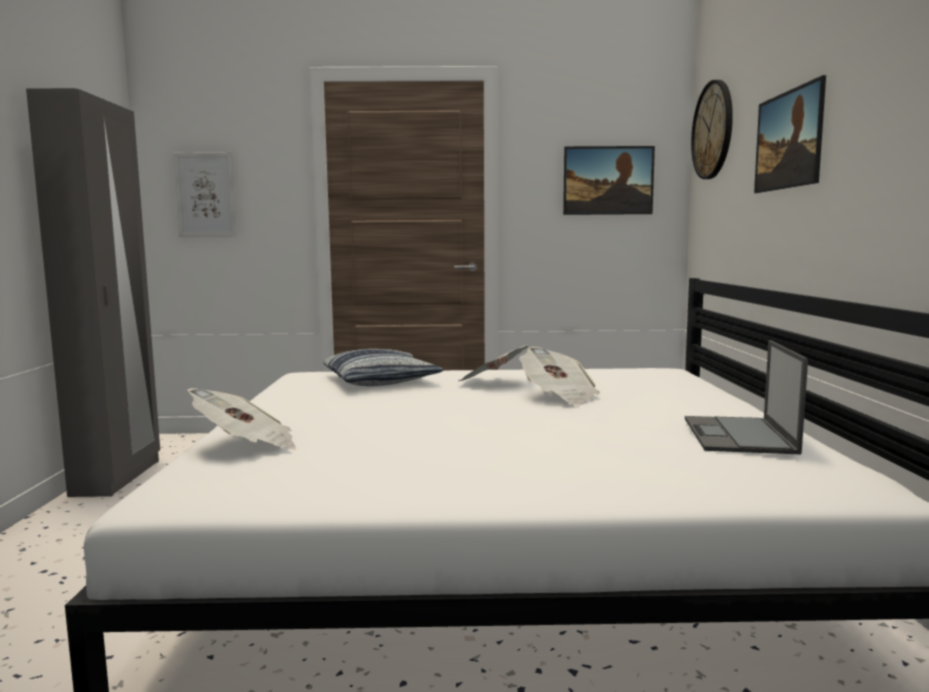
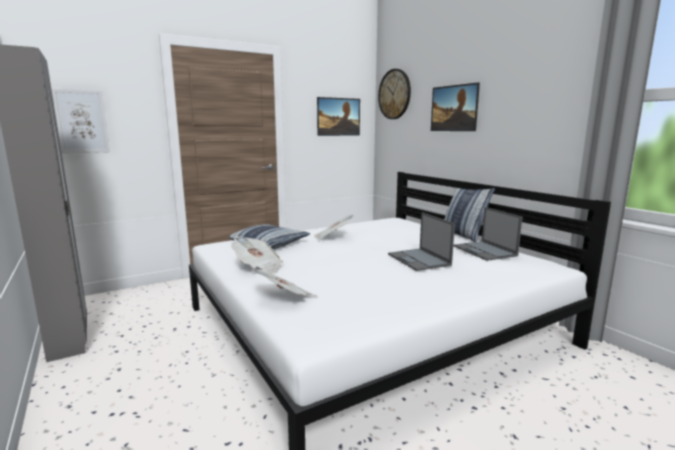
camera: 30 degrees left, 5 degrees up
(559, 397) = (378, 241): newspaper -> newspaper (258, 267)
(565, 430) = (419, 260): none -> laptop
(757, 407) = (463, 235): none -> pillow

